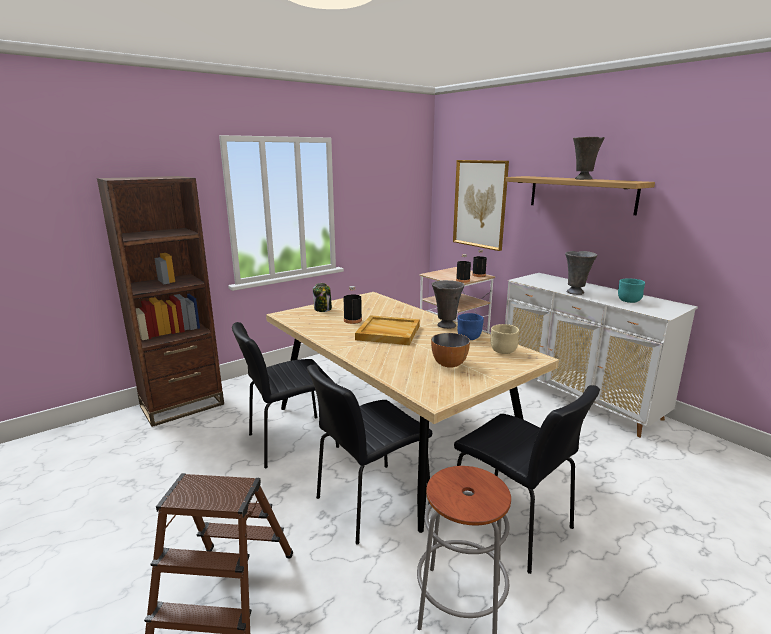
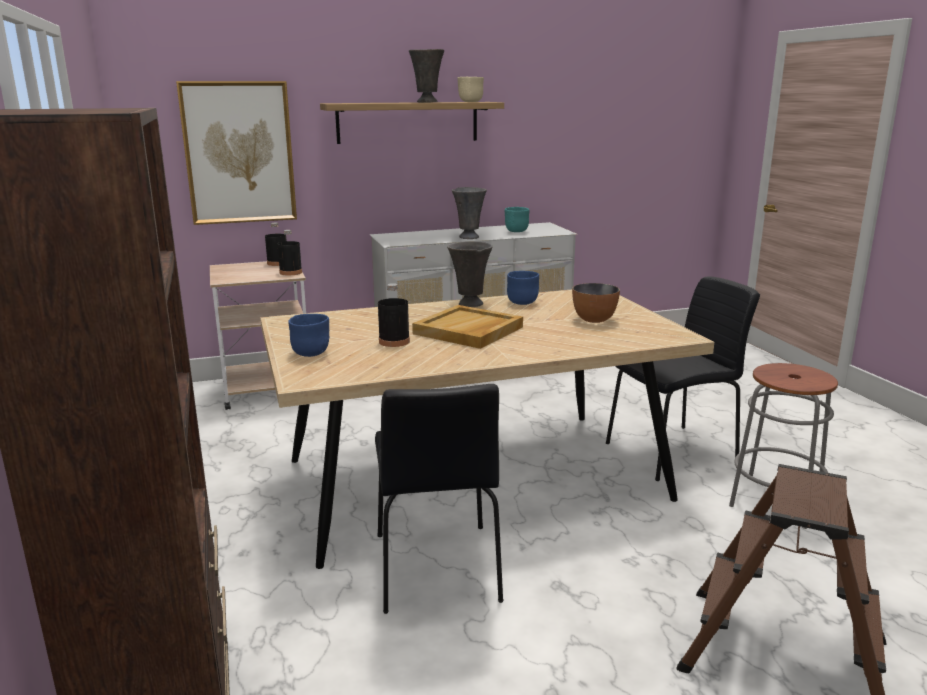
camera: 70 degrees left, 0 degrees up
(323, 309) = (311, 353): jar -> blue bowl
(369, 503) = (617, 523): black chair -> none
(502, 351) = (570, 298): beige bowl -> beige bowl (470, 102)

